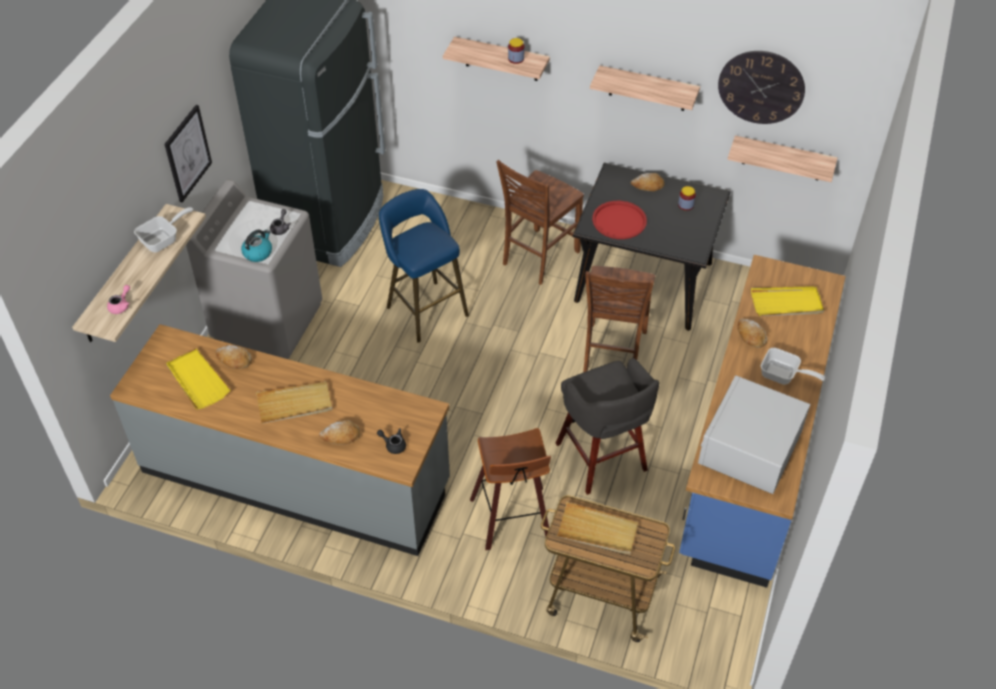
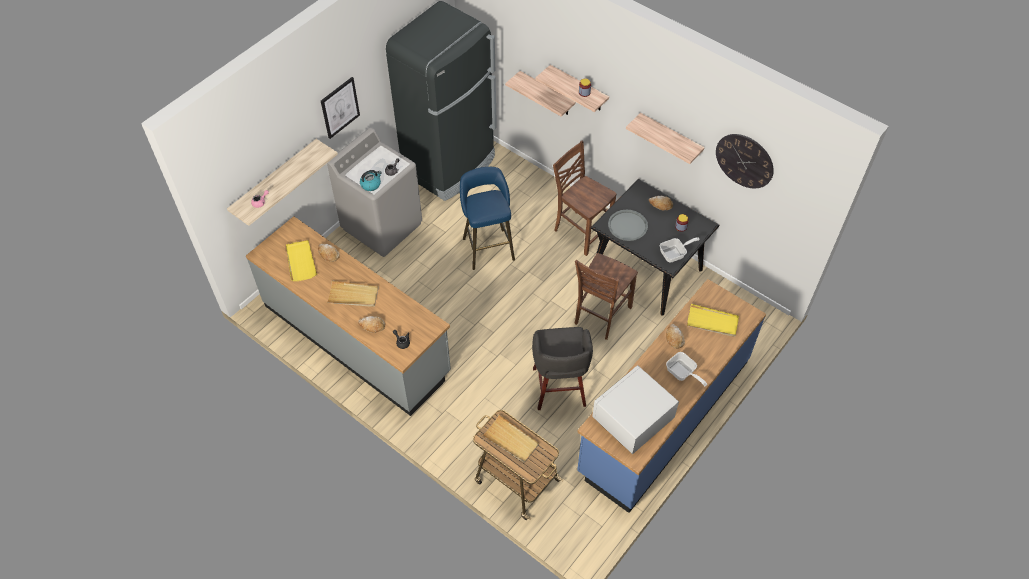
camera: 20 degrees right, 5 degrees up
(163, 240) = (304, 164): frying pan -> frying pan (675, 254)
(513, 520) = (481, 412): stool -> none
(538, 258) = (581, 231): brown chair -> brown chair turned 75 degrees clockwise
(619, 221) = (627, 226): red tray -> grey tray
(782, 158) = (756, 214): shelf -> shelf (547, 94)

